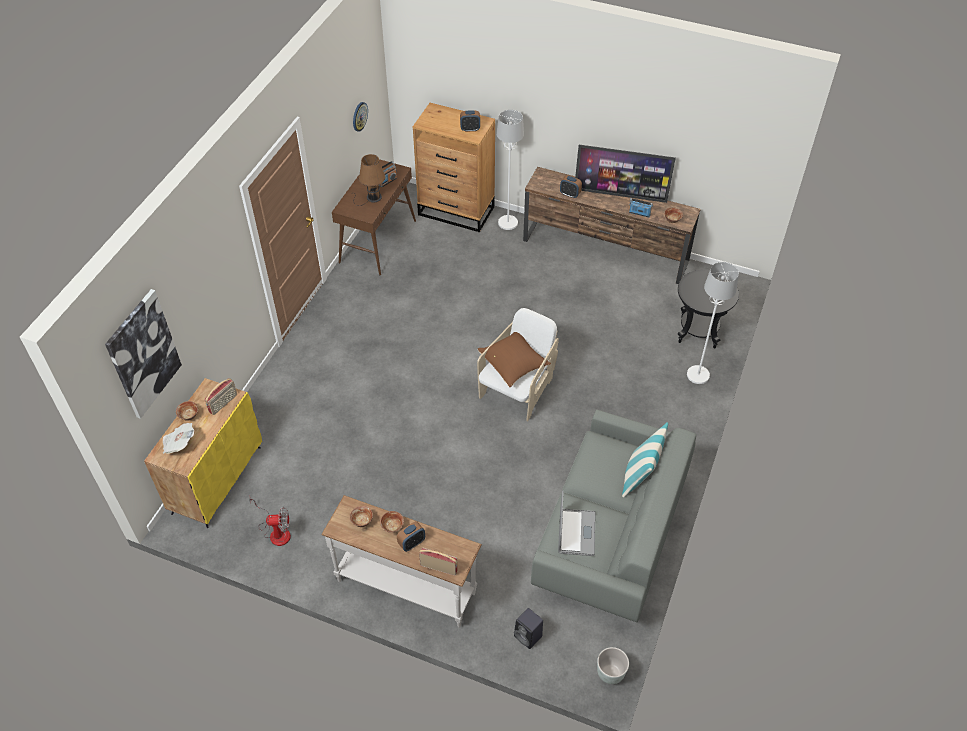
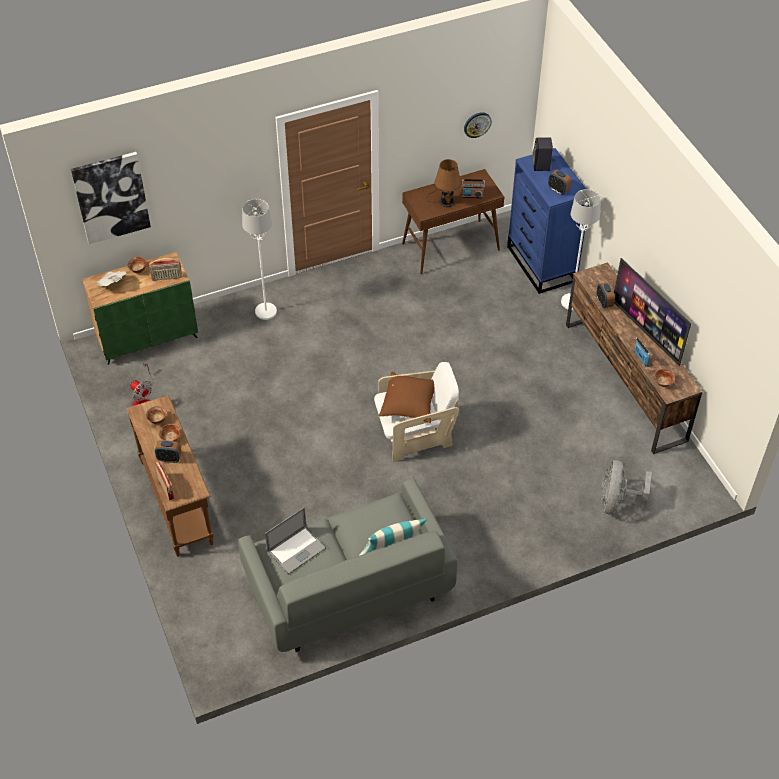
camera: 45 degrees right, 0 degrees up
(217, 479) = (148, 337): yellow cabinet -> green cabinet
(406, 586) = (178, 502): white console table -> brown console table
(456, 211) = (541, 264): brown dresser -> blue dresser
(529, 636) = (211, 601): black speaker -> black speaker (541, 166)
(611, 673) = (233, 672): grey planter -> none
(698, 332) = (617, 502): black side table -> grey fan
(698, 375) = (571, 533): white floor lamp -> white floor lamp (266, 311)

